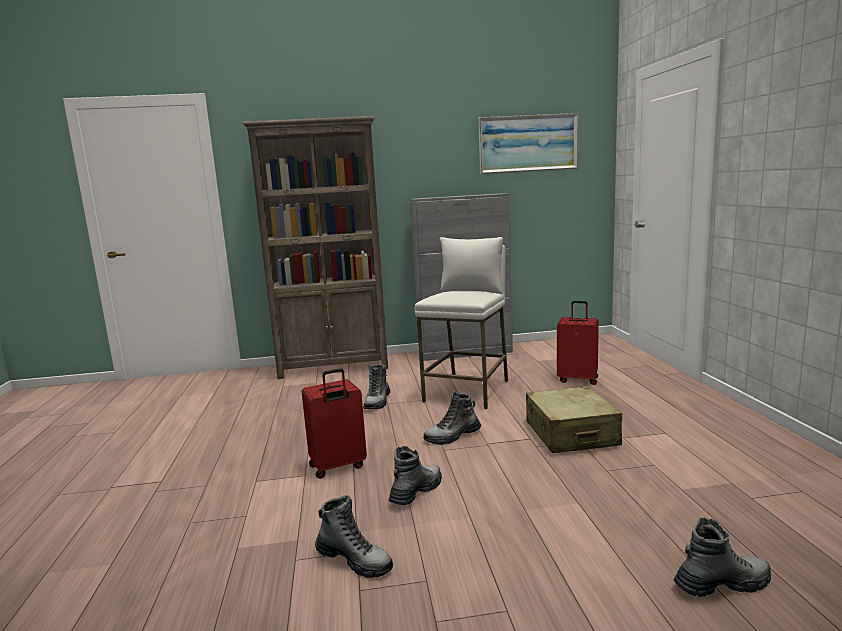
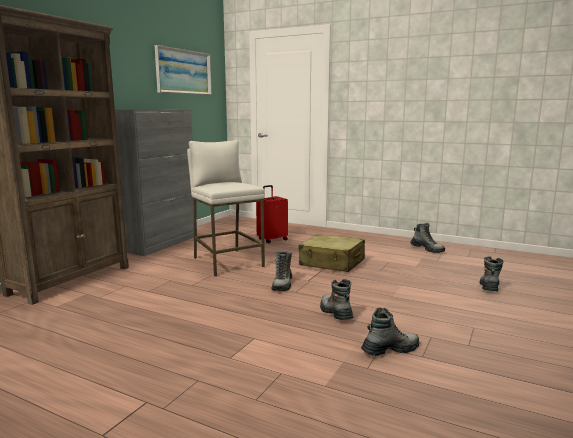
camera: 55 degrees left, 0 degrees up
(338, 467) = (262, 325): red suitcase -> none
(377, 402) = (182, 286): boot -> boot (427, 249)

